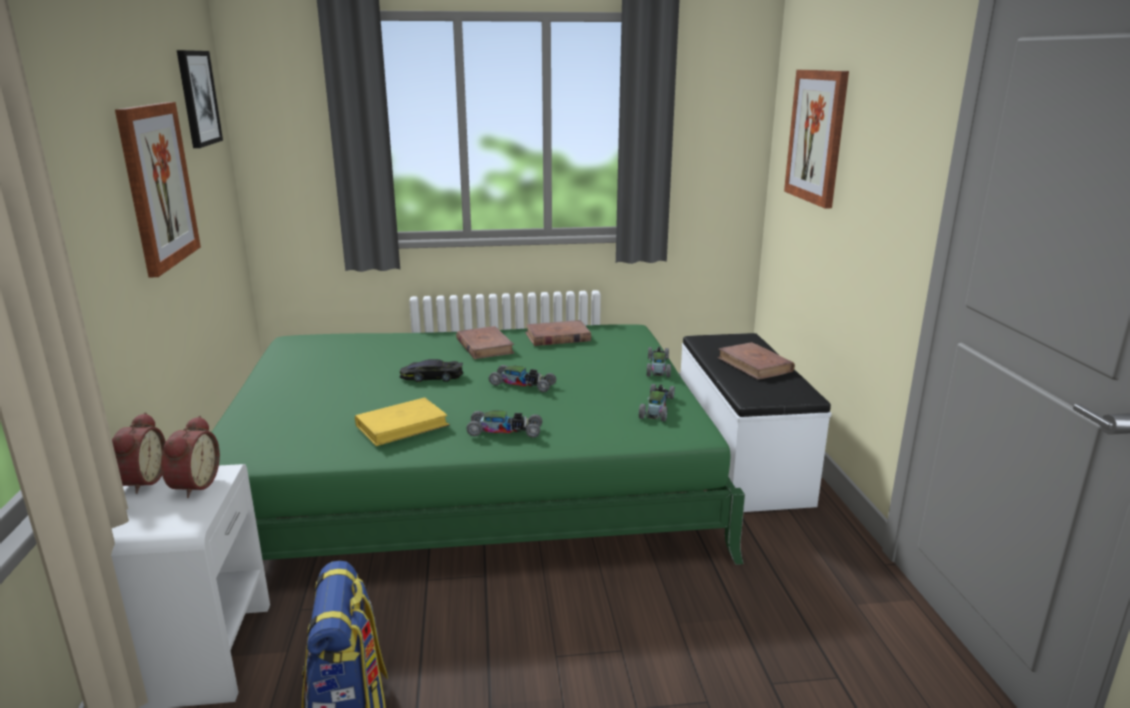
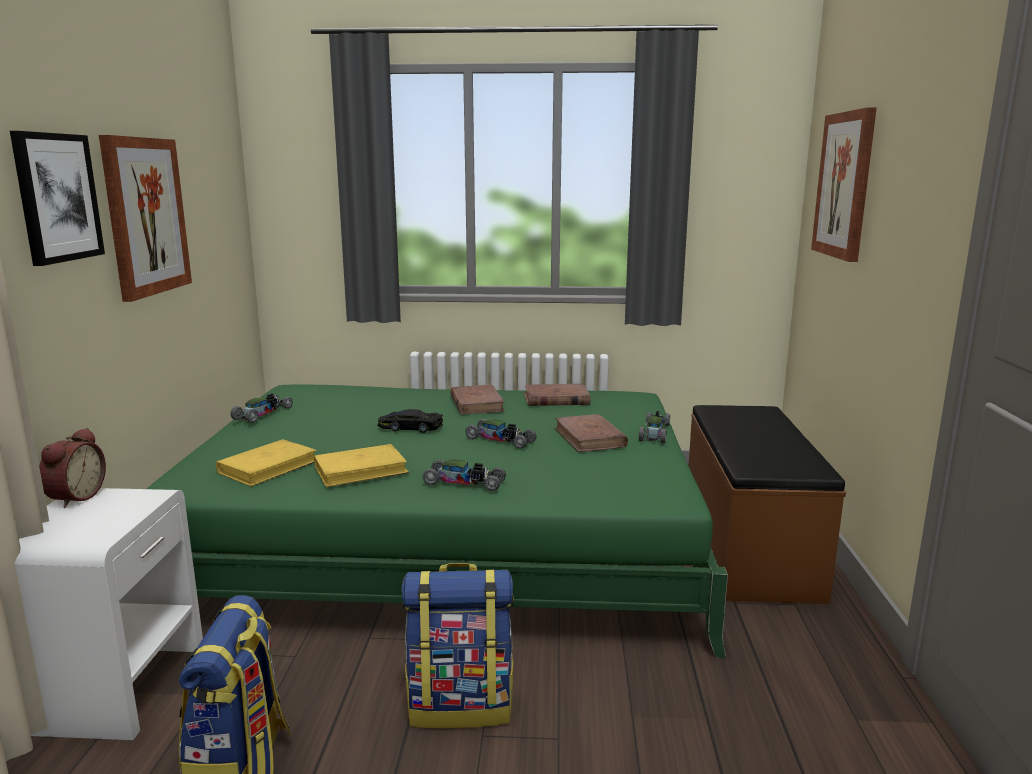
camera: 10 degrees right, 5 degrees down
(192, 485) = (120, 505): alarm clock -> none
(198, 98) = (208, 143): picture -> picture (57, 197)
(309, 429) = (268, 467): none -> yellow book
(530, 631) = (461, 705): none -> backpack
(657, 408) = (640, 472): toy car -> toy car (263, 414)
(738, 460) = (746, 546): white bench -> brown bench
(755, 365) = (765, 436): brown book -> brown book (589, 437)

